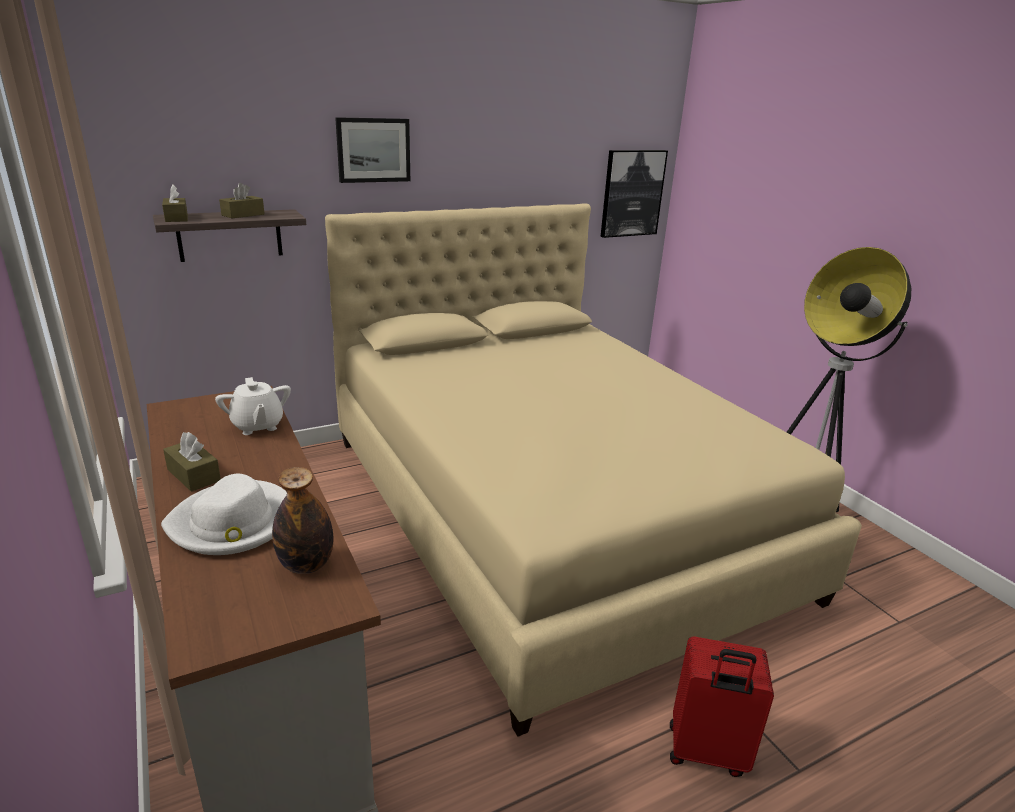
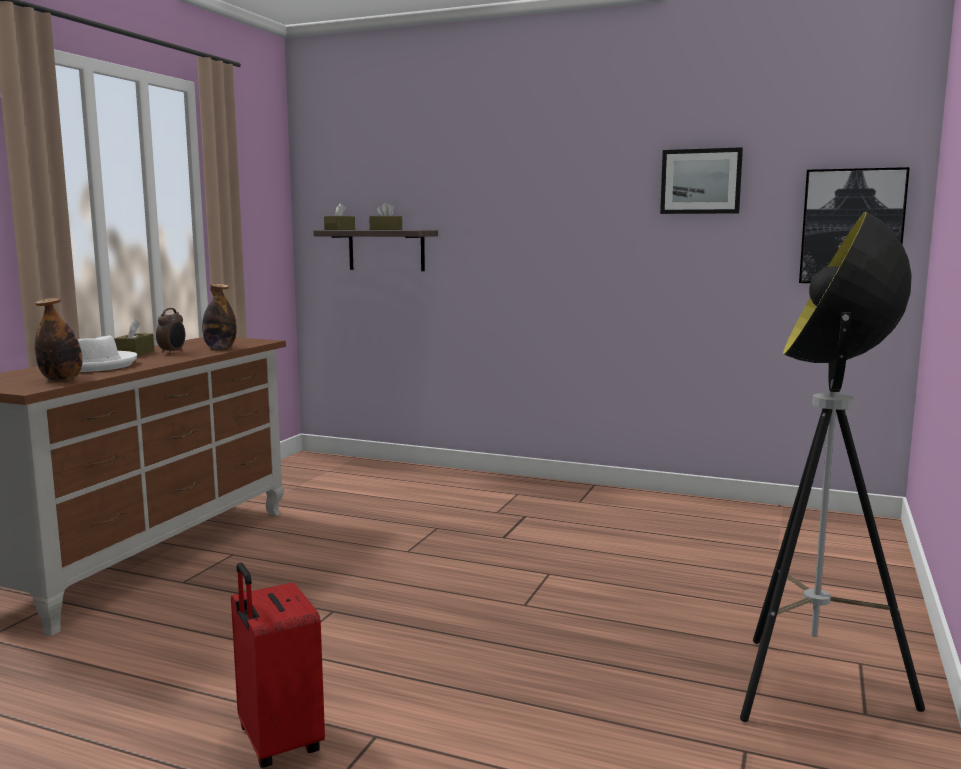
camera: 50 degrees right, 15 degrees down
(232, 454) = (173, 352): none -> alarm clock
(257, 426) = (220, 348): white teapot -> bottle
(373, 150) = (509, 176): picture -> picture (701, 181)
(548, 511) = (525, 561): beige bed -> none

